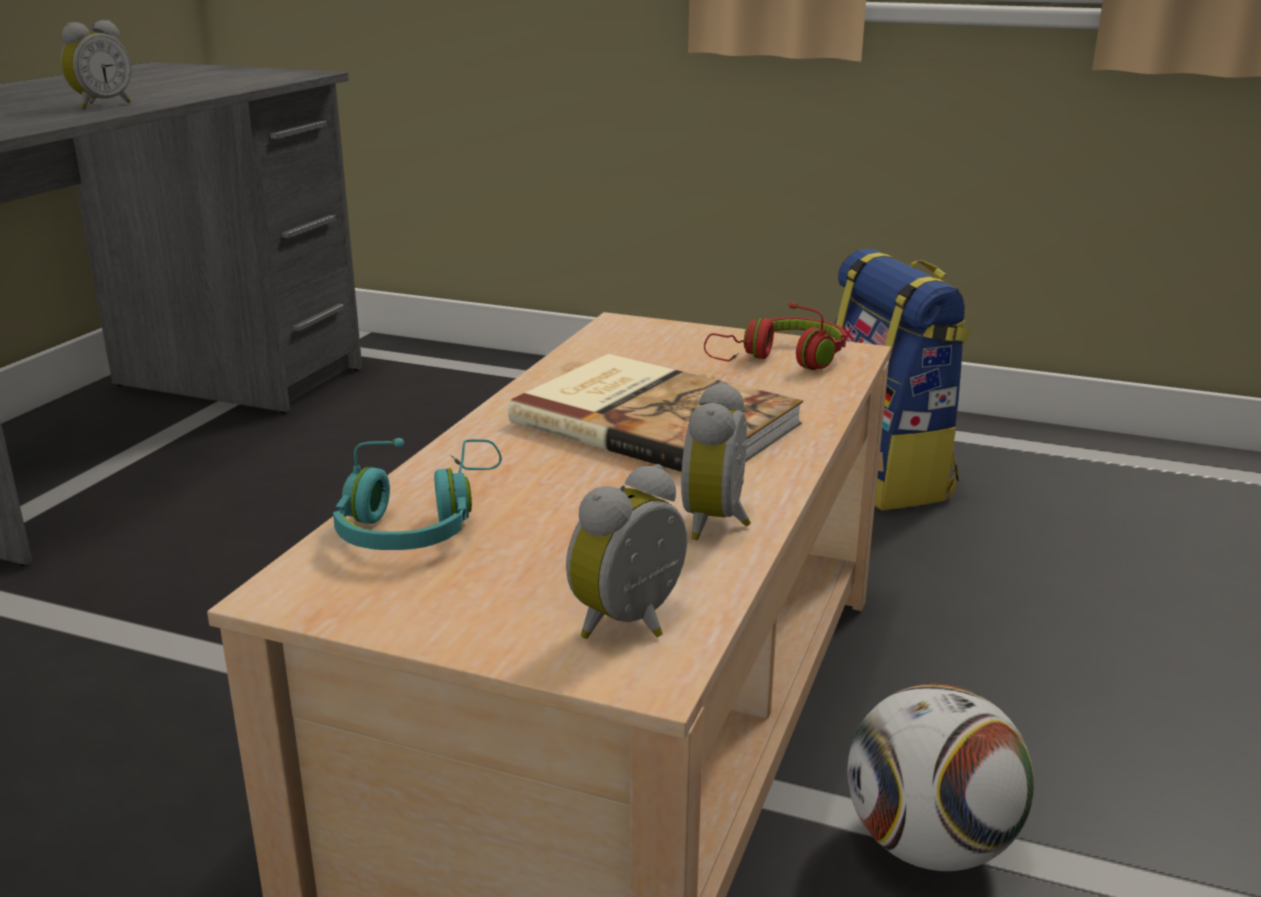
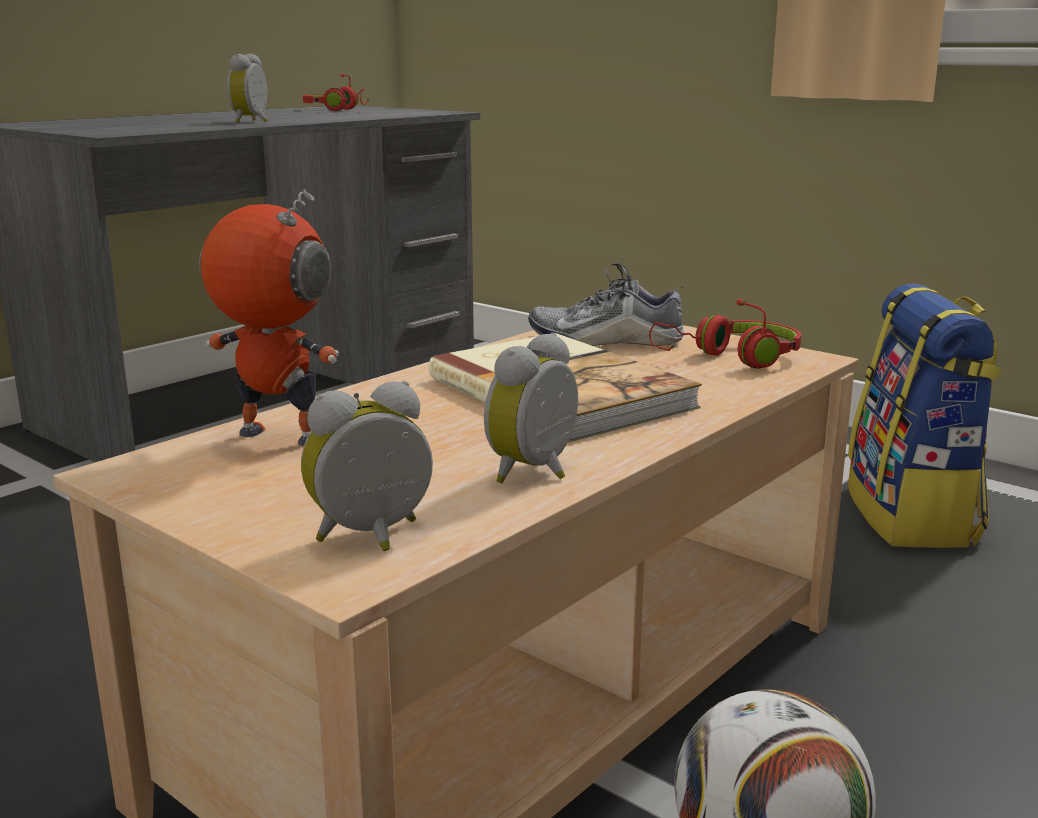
camera: 20 degrees right, 5 degrees down
(100, 105) = (253, 122): alarm clock -> alarm clock turned 135 degrees clockwise
(168, 74) = (338, 110): none -> red headphones
(418, 523) = (277, 438): turquoise headphones -> toy robot
(643, 352) = (605, 340): none -> shoe

